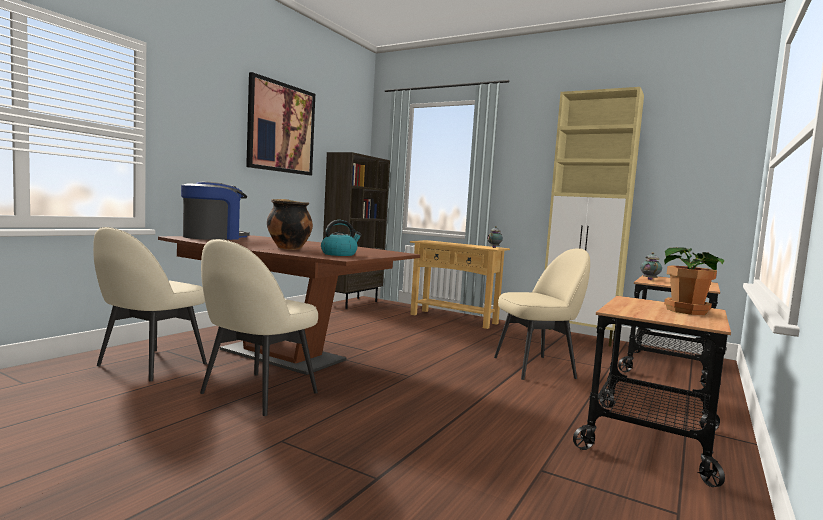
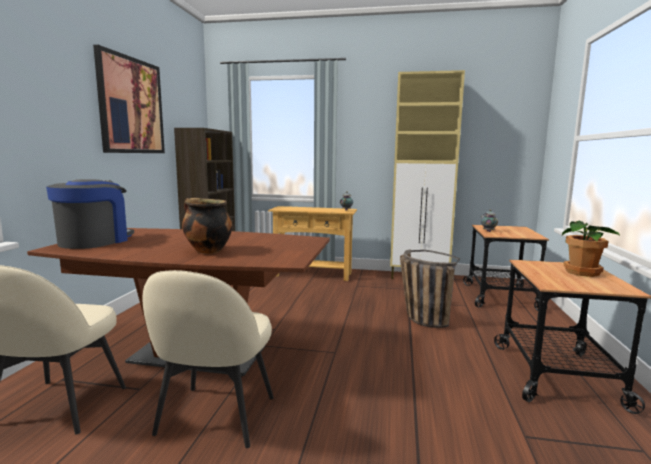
camera: 20 degrees left, 5 degrees up
(339, 254) = (272, 253): kettle -> none
(536, 367) = (419, 317): beige chair -> basket

